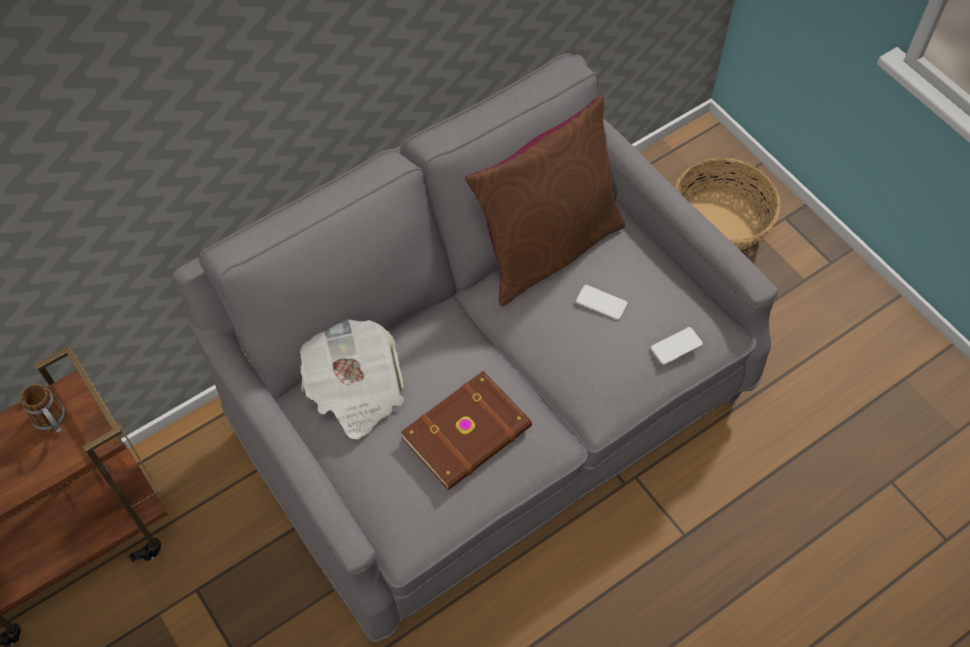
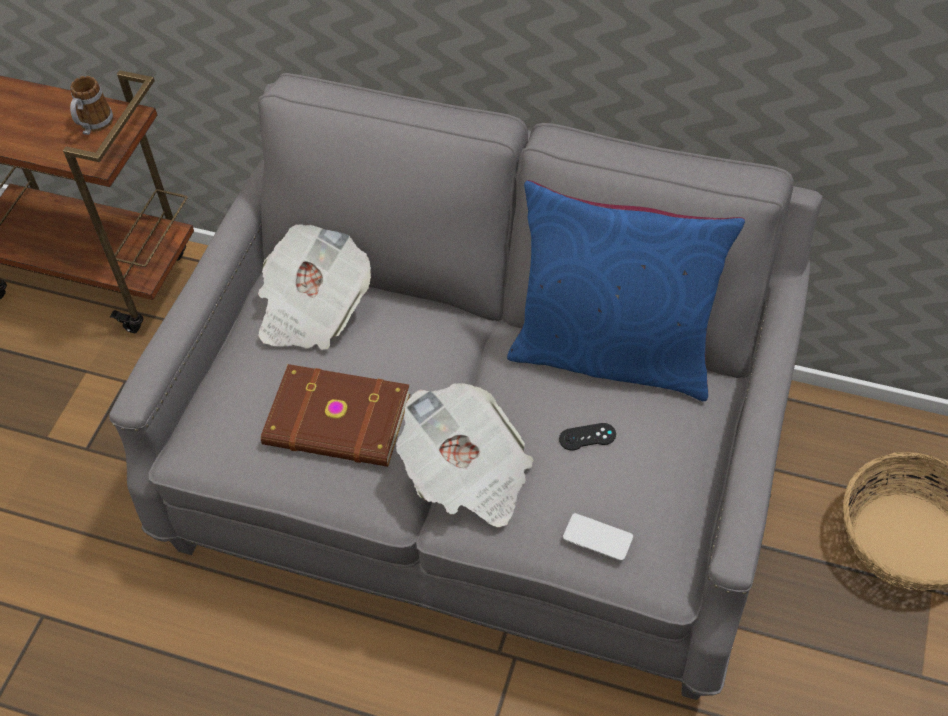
camera: 55 degrees right, 5 degrees down
(547, 248) = (612, 353): brown pillow -> blue pillow
(574, 385) = (468, 475): none -> newspaper
(601, 302) = (587, 437): phone -> black game controller

